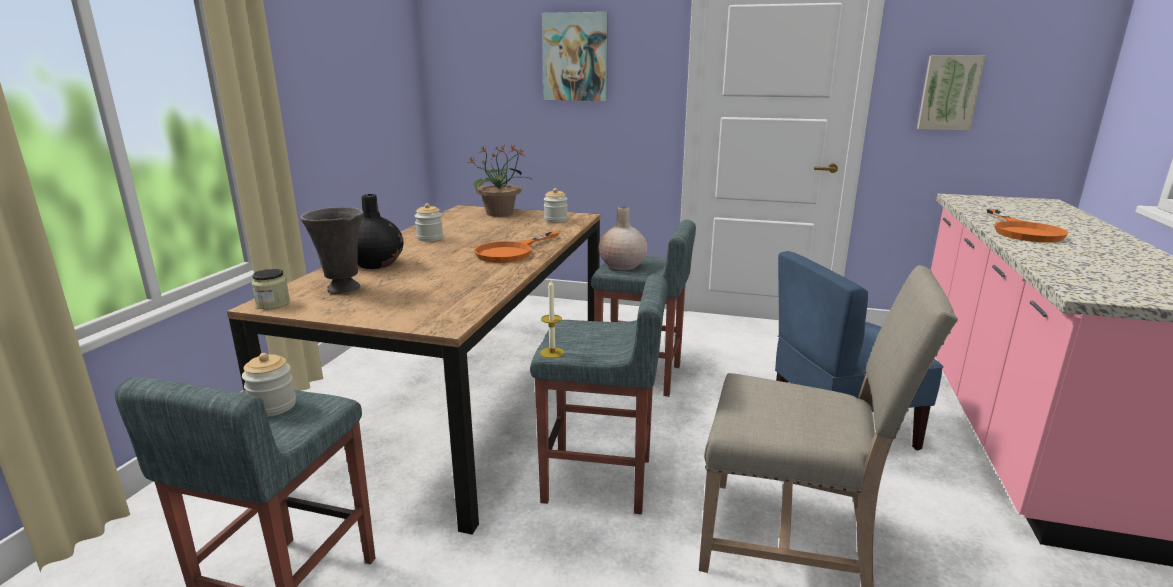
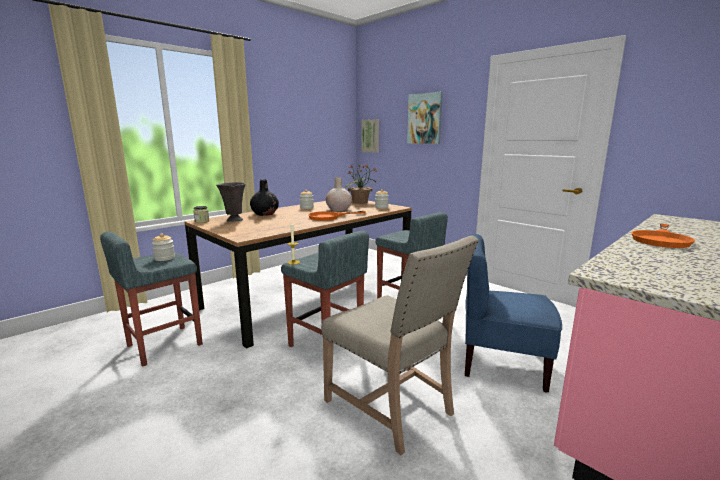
camera: 30 degrees right, 5 degrees down
(622, 266) = (398, 235): beige vase -> beige vase (338, 209)
(949, 93) = (674, 136): picture -> picture (371, 136)

